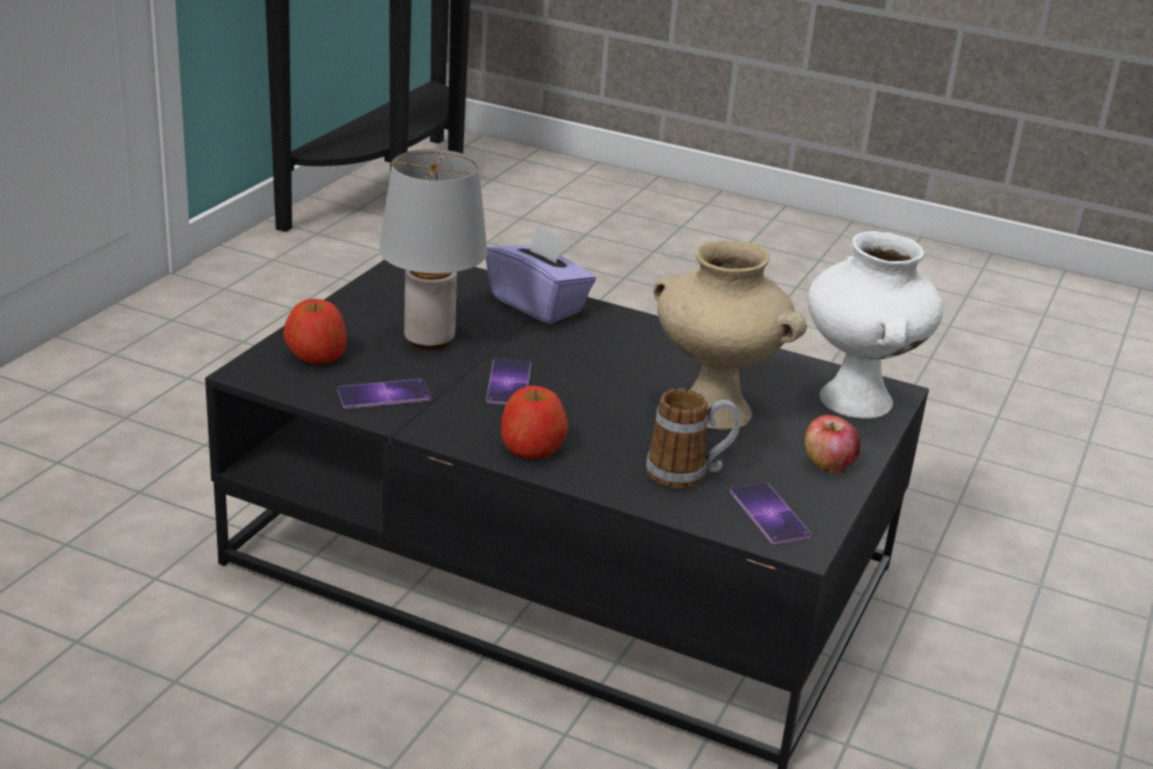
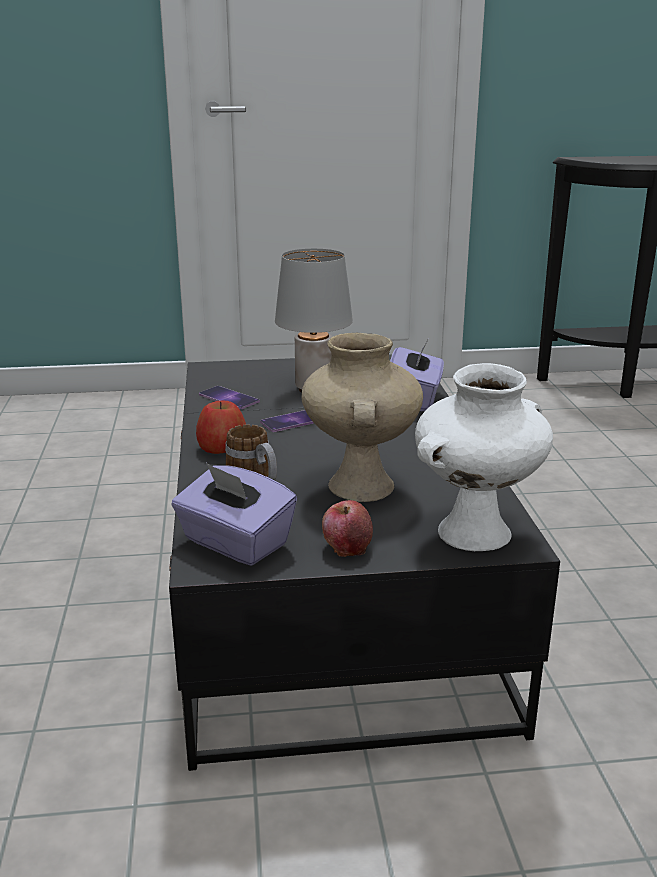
camera: 60 degrees right, 5 degrees down
(316, 355) = (249, 373): apple -> none
(769, 514) = (235, 543): phone -> purple tissue box

